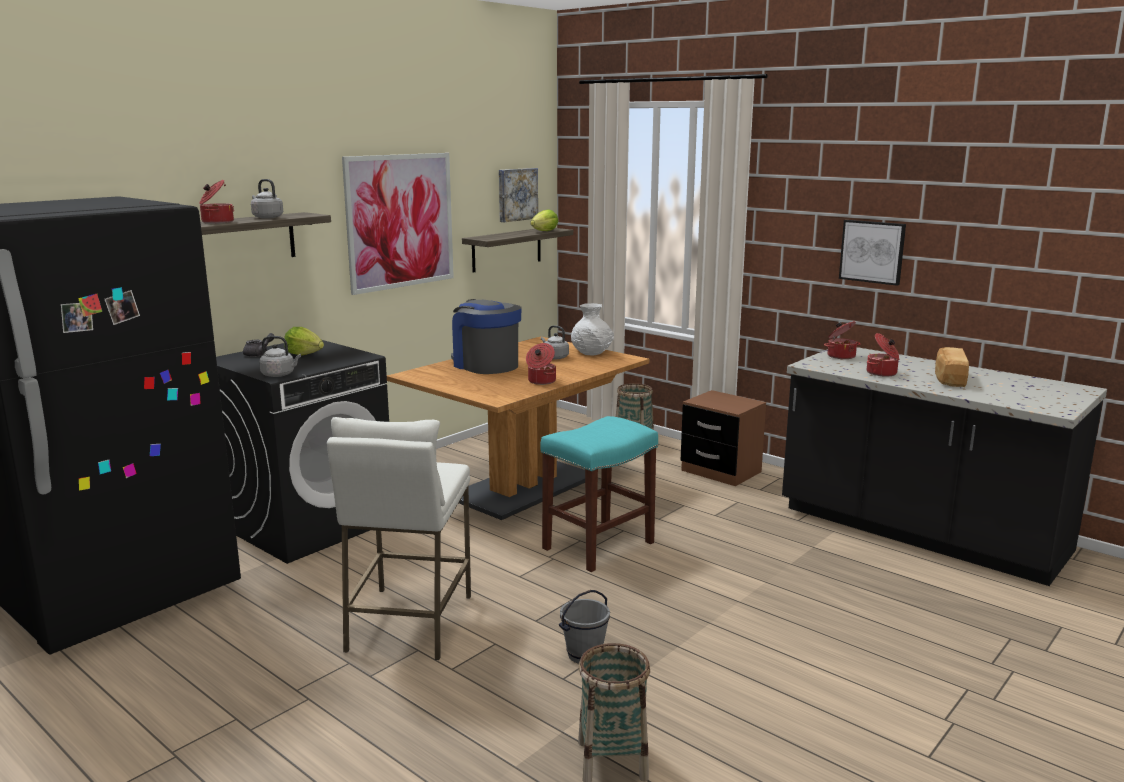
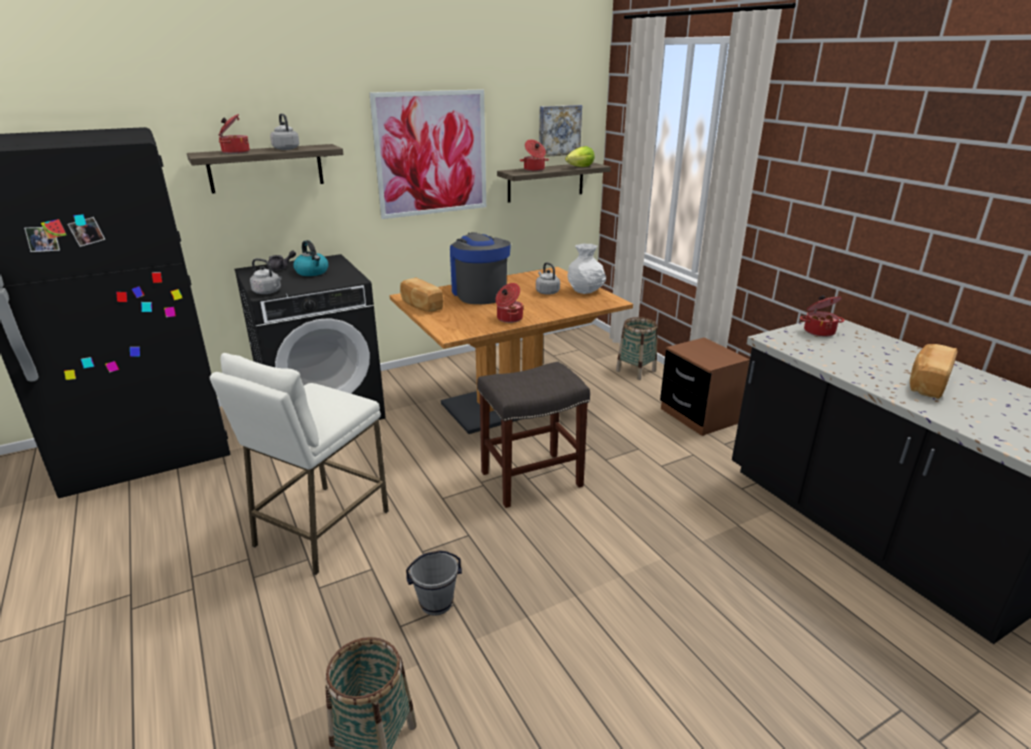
camera: 20 degrees right, 10 degrees up
(304, 354) = (312, 272): lettuce -> kettle
(434, 380) = (421, 305): none -> bread
(598, 546) = (530, 480): turquoise stool -> grey stool
(872, 251) = (883, 218): picture -> none
(882, 373) = (849, 362): cooking pot -> cooking pot (534, 169)

